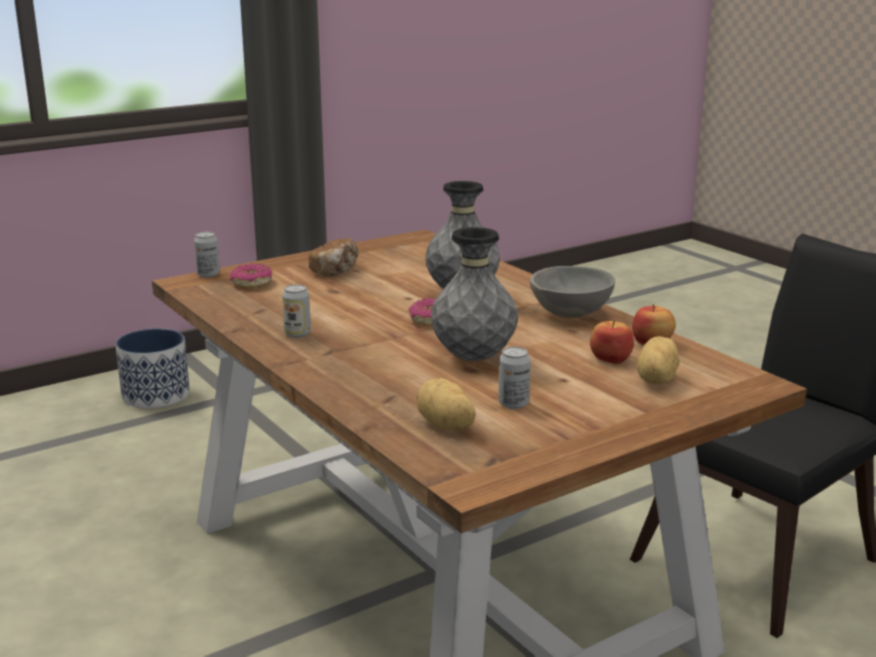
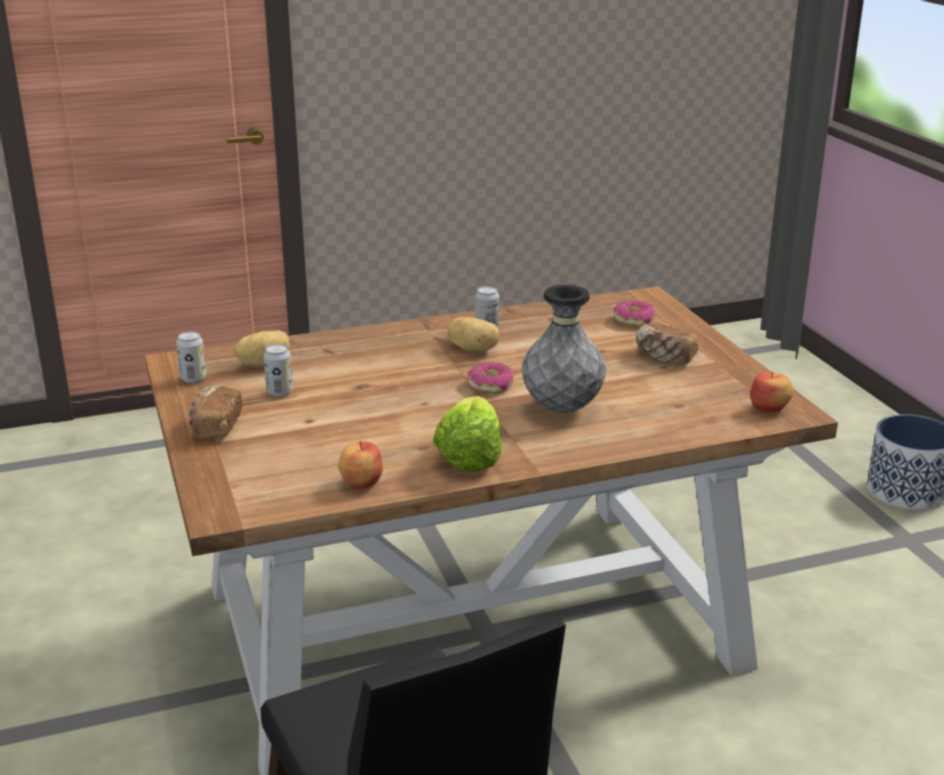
camera: 105 degrees right, 5 degrees up
(208, 274) = (666, 305): can -> can (193, 379)
(473, 358) = (384, 391): grey vase -> none
(571, 314) = (469, 456): grey bowl -> lettuce
(610, 359) = (337, 451): apple -> apple (769, 408)
(617, 419) = (215, 427): none -> bread
(654, 380) = (274, 461): potato -> potato (474, 349)

